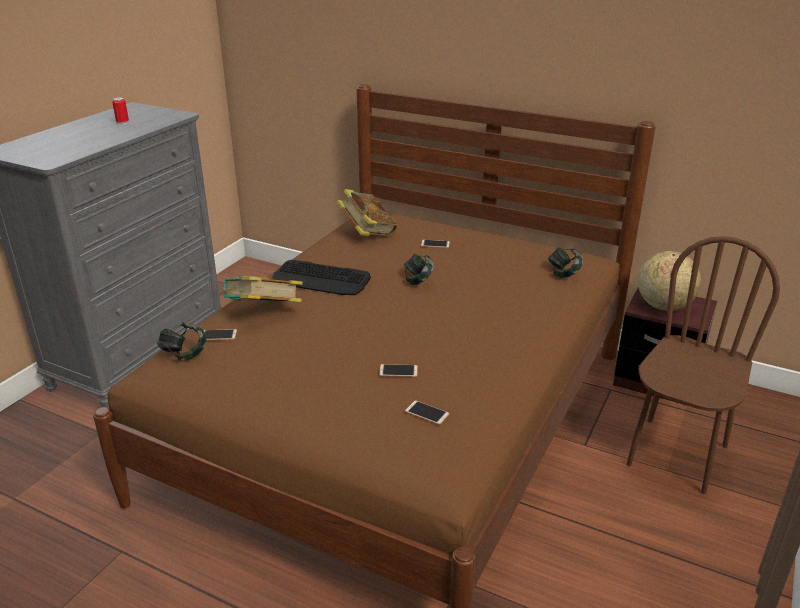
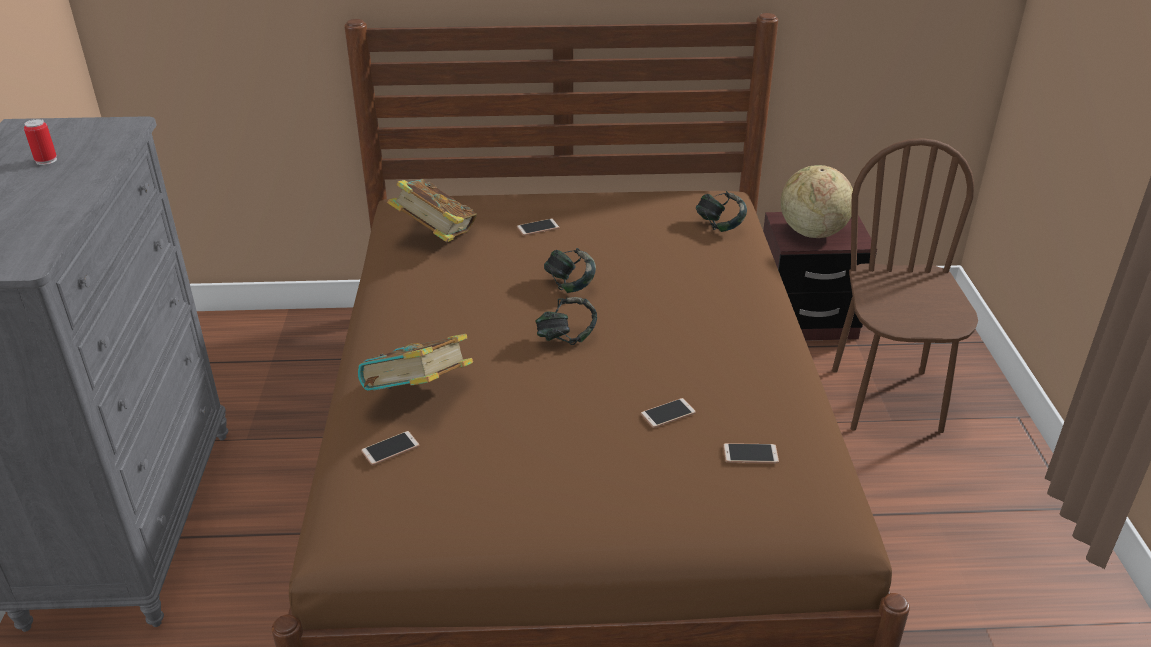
camera: 30 degrees left, 5 degrees up
(184, 354) = (370, 493): headphones -> headphones (566, 338)
(321, 279) = (445, 321): keyboard -> none

